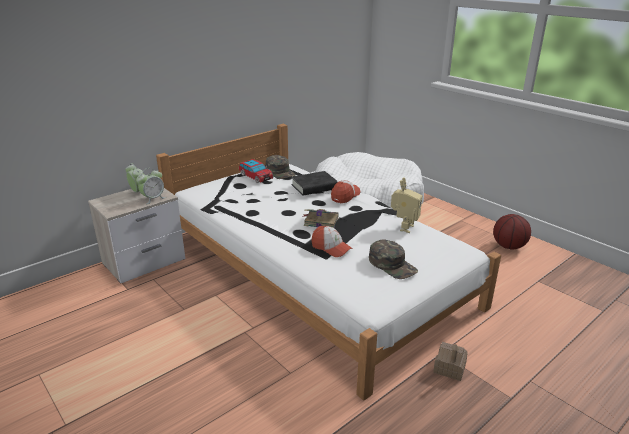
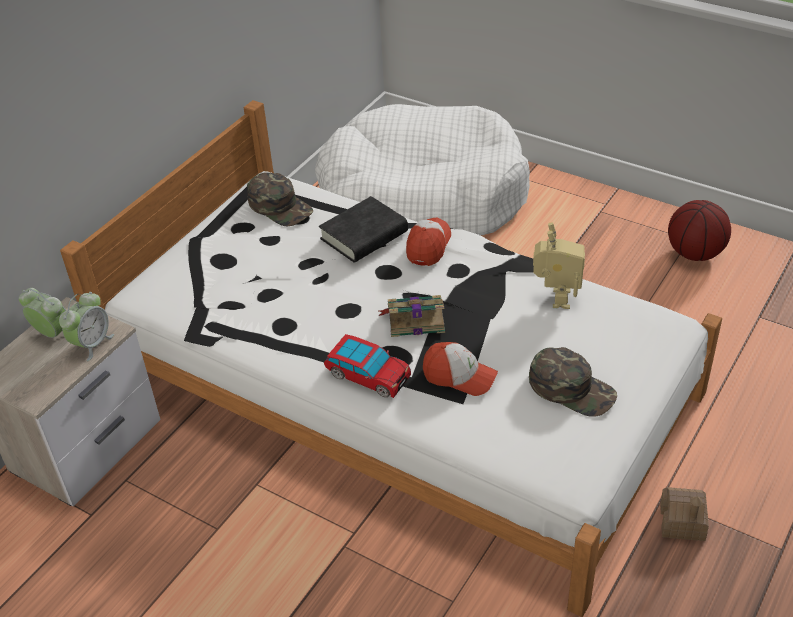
camera: 15 degrees left, 15 degrees up
(255, 177) = (242, 231): toy car -> toy car (368, 376)

